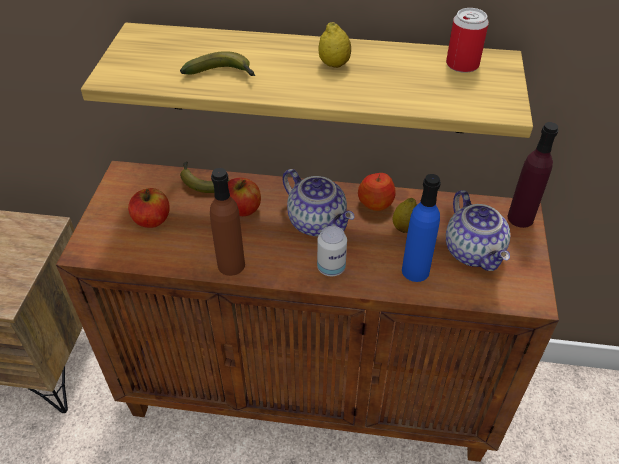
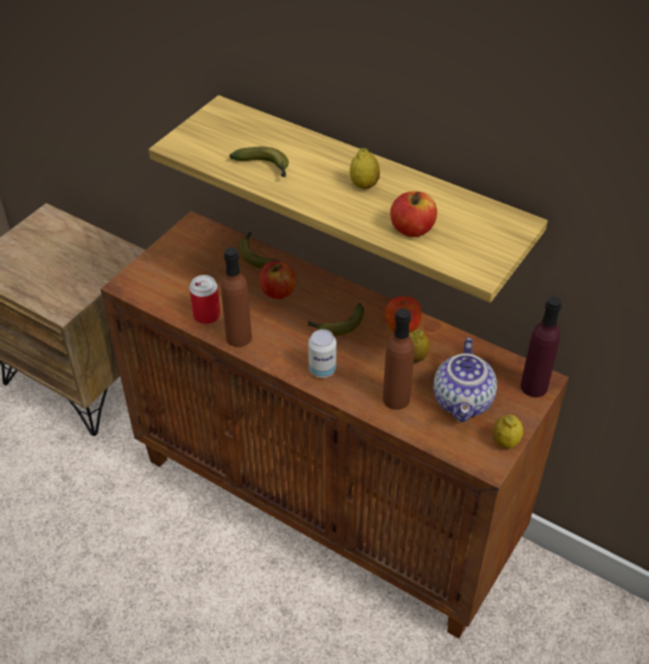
camera: 25 degrees right, 0 degrees up
(152, 220) = (195, 276): apple -> apple (412, 229)
(318, 222) = (337, 326): teapot -> banana
(415, 271) = (396, 399): blue bottle -> brown bottle
(462, 65) = (478, 218): can -> can (206, 315)
(534, 275) = (505, 442): none -> lemon

